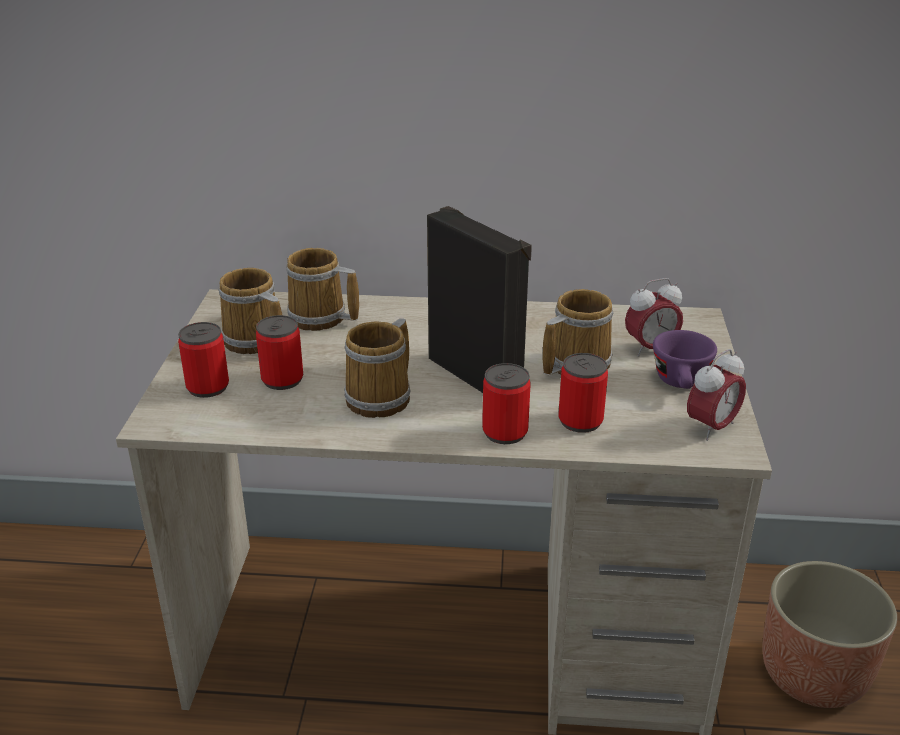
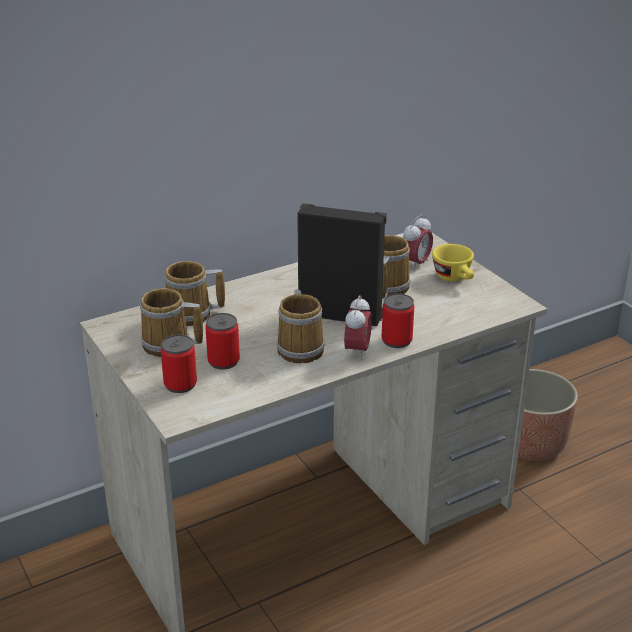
camera: 35 degrees left, 0 degrees up
(580, 421) = (428, 319): can -> none
(682, 384) = (455, 279): purple cup -> yellow cup
(711, 428) = (496, 297): alarm clock -> alarm clock (357, 351)

